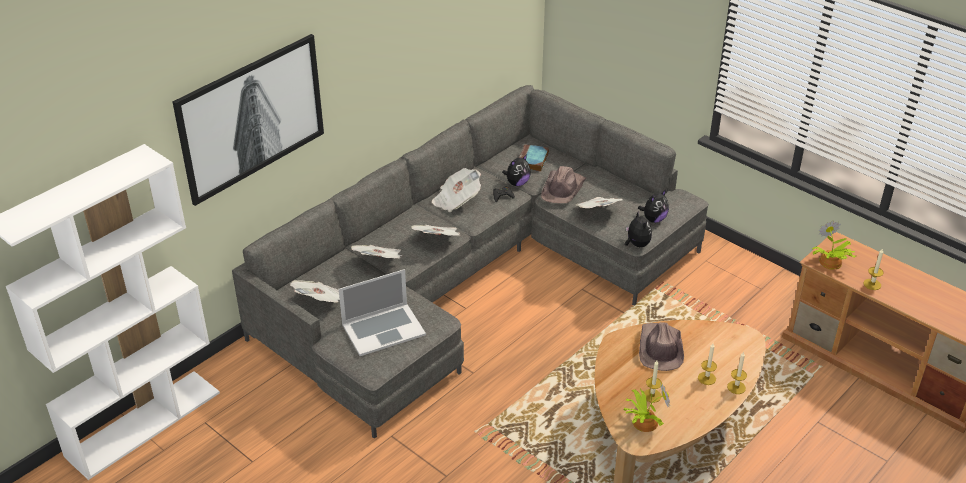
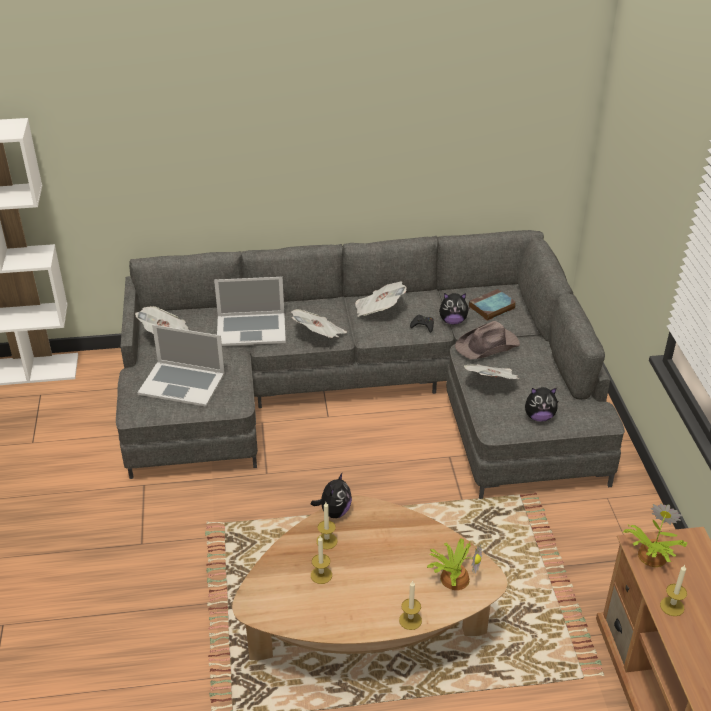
camera: 40 degrees right, 0 degrees up
(251, 117) = (160, 136): picture -> none
(380, 262) = (251, 329): newspaper -> laptop
(636, 244) = (492, 431): plush toy -> plush toy (334, 511)
(643, 422) = (281, 593): potted plant -> potted plant (453, 577)
(660, 348) = (386, 538): brown hat -> none
(706, 378) = (393, 593): candle -> candle (326, 541)

